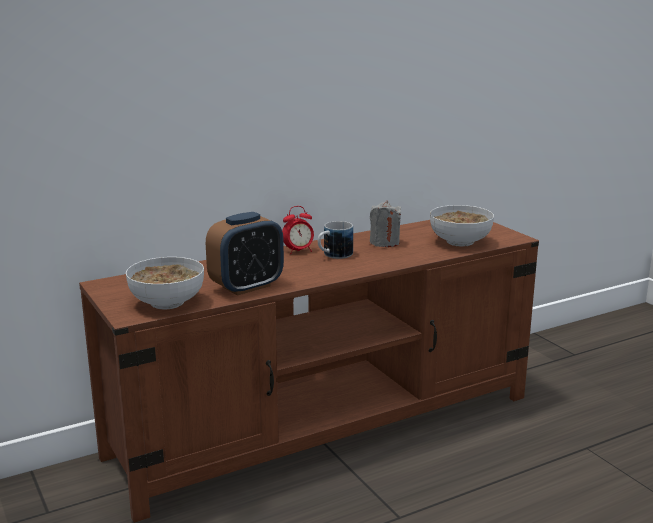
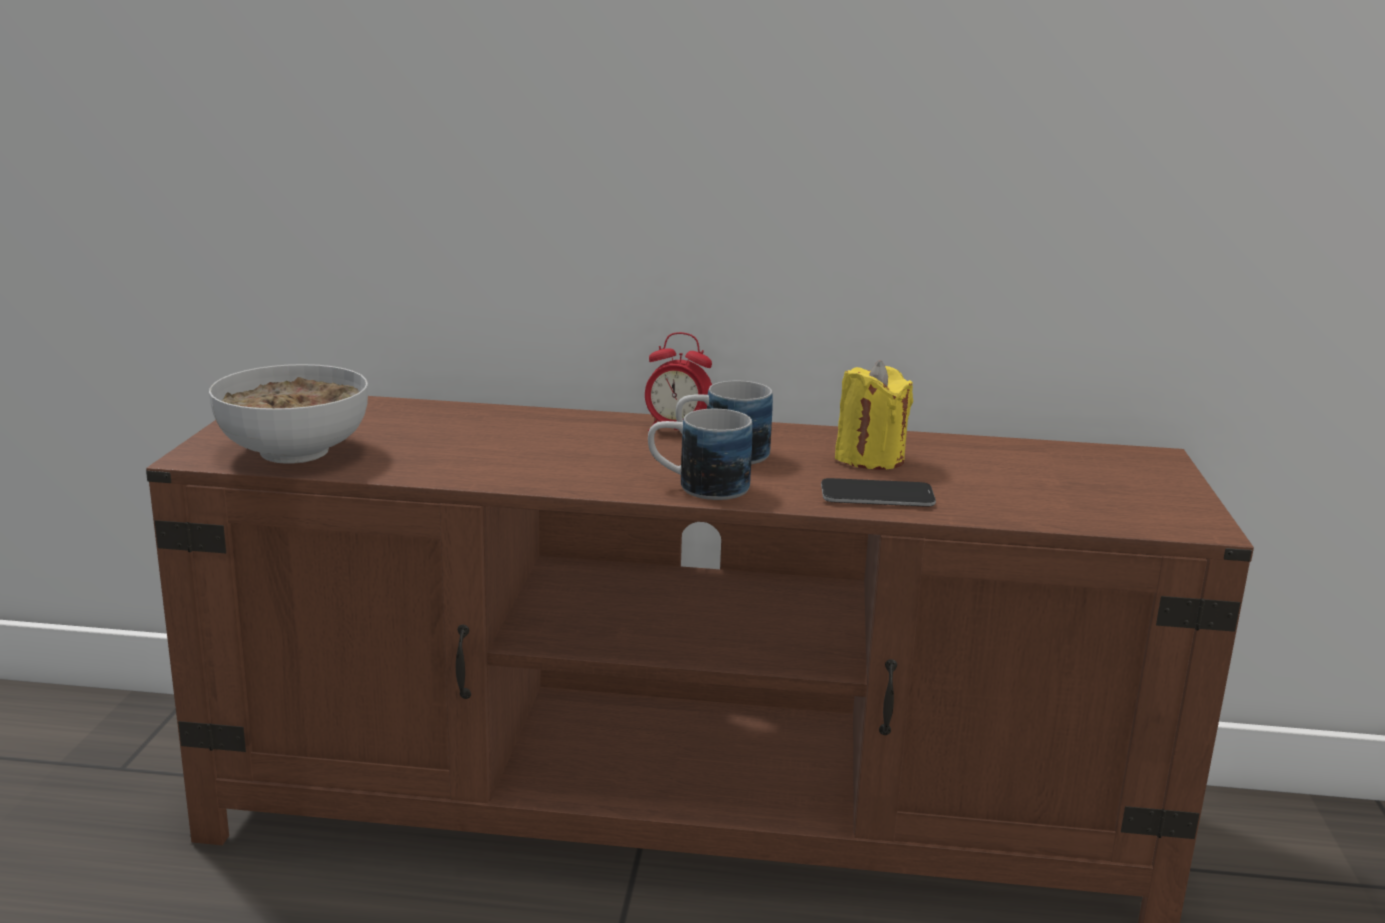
camera: 35 degrees right, 0 degrees up
(246, 287) = (462, 464): alarm clock -> none
(349, 269) = (698, 487): none -> mug
(384, 243) = (869, 458): grey candle -> yellow candle
(411, 255) = (877, 496): none -> phone
(460, 242) = (1038, 500): bowl -> none

